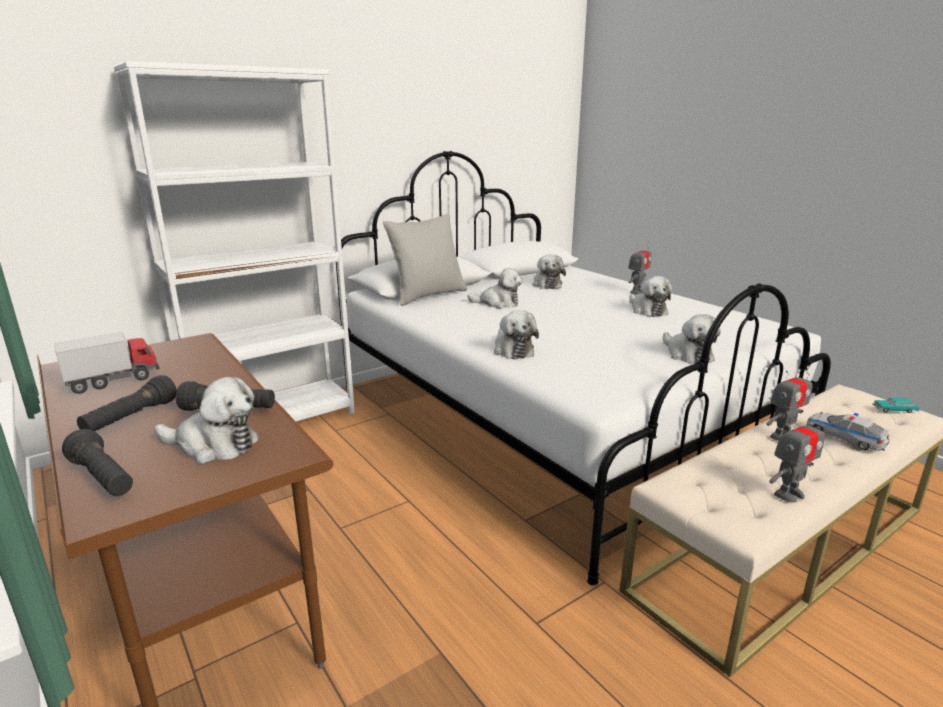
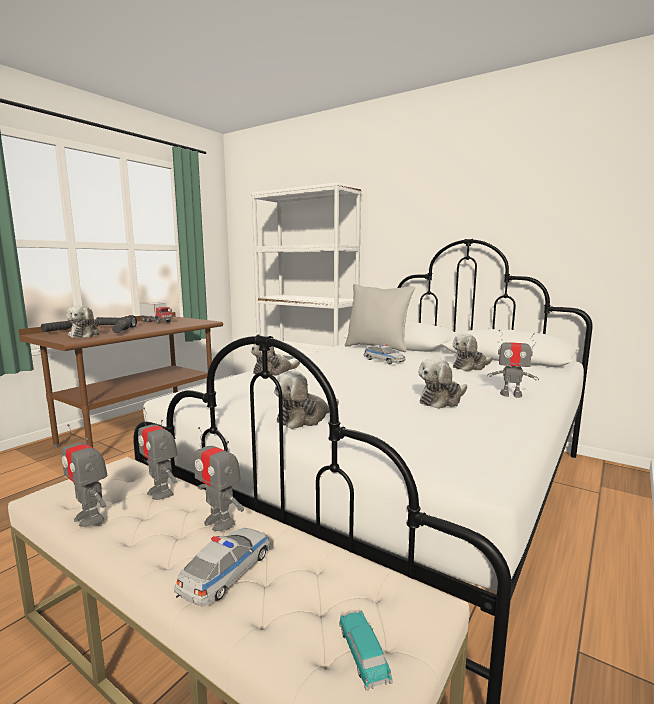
camera: 70 degrees right, 10 degrees down
(498, 303) = (384, 360): plush toy -> toy car
(736, 460) = (161, 492): none -> toy robot

